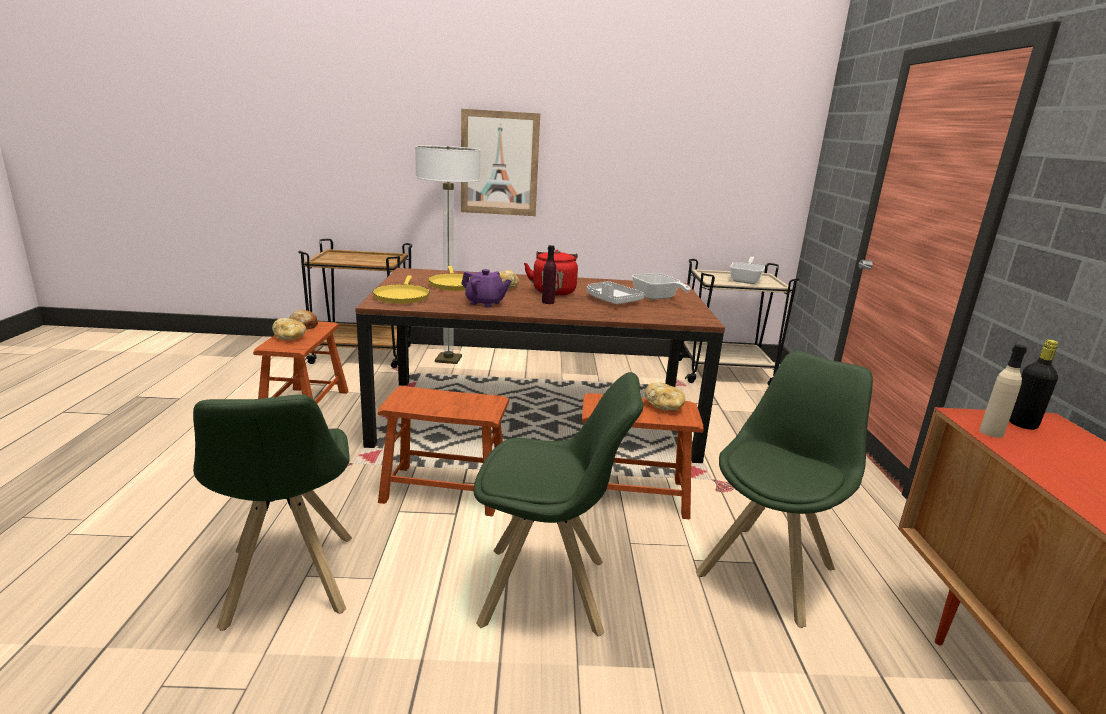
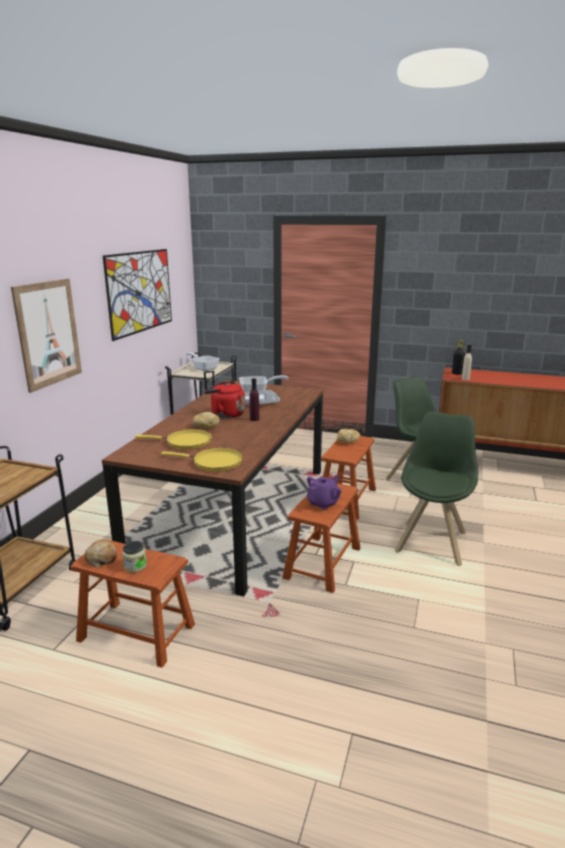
camera: 70 degrees left, 0 degrees up
(289, 337) = (135, 566): bread -> jar
(289, 580) = (419, 635): green chair -> none
(448, 359) = (81, 536): floor lamp -> none
(485, 303) = (248, 436): purple teapot -> purple teapot (323, 503)
(670, 152) = (140, 292): none -> picture

